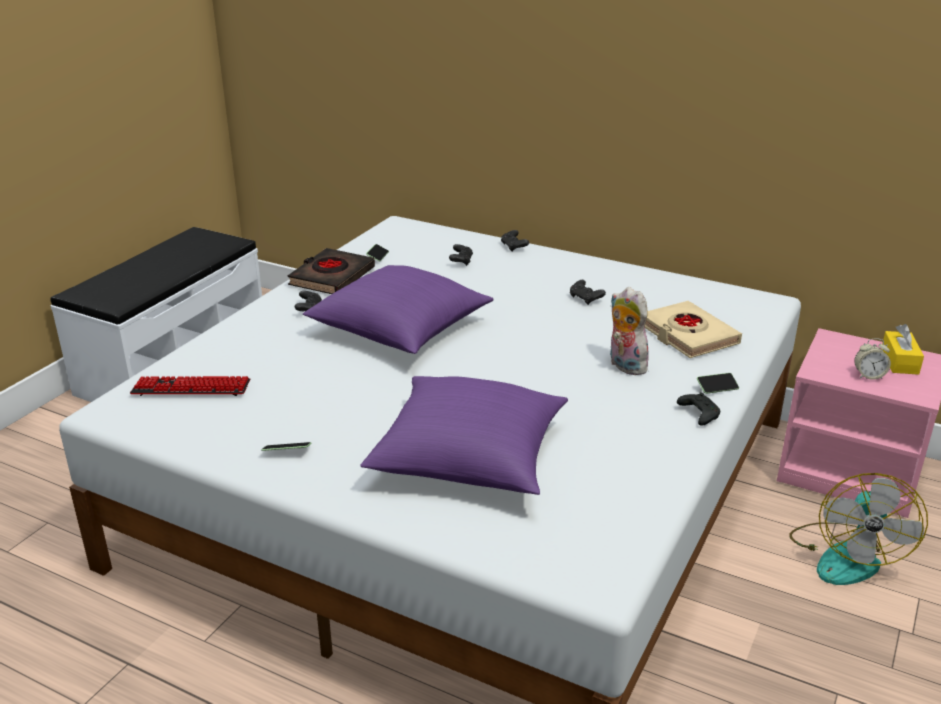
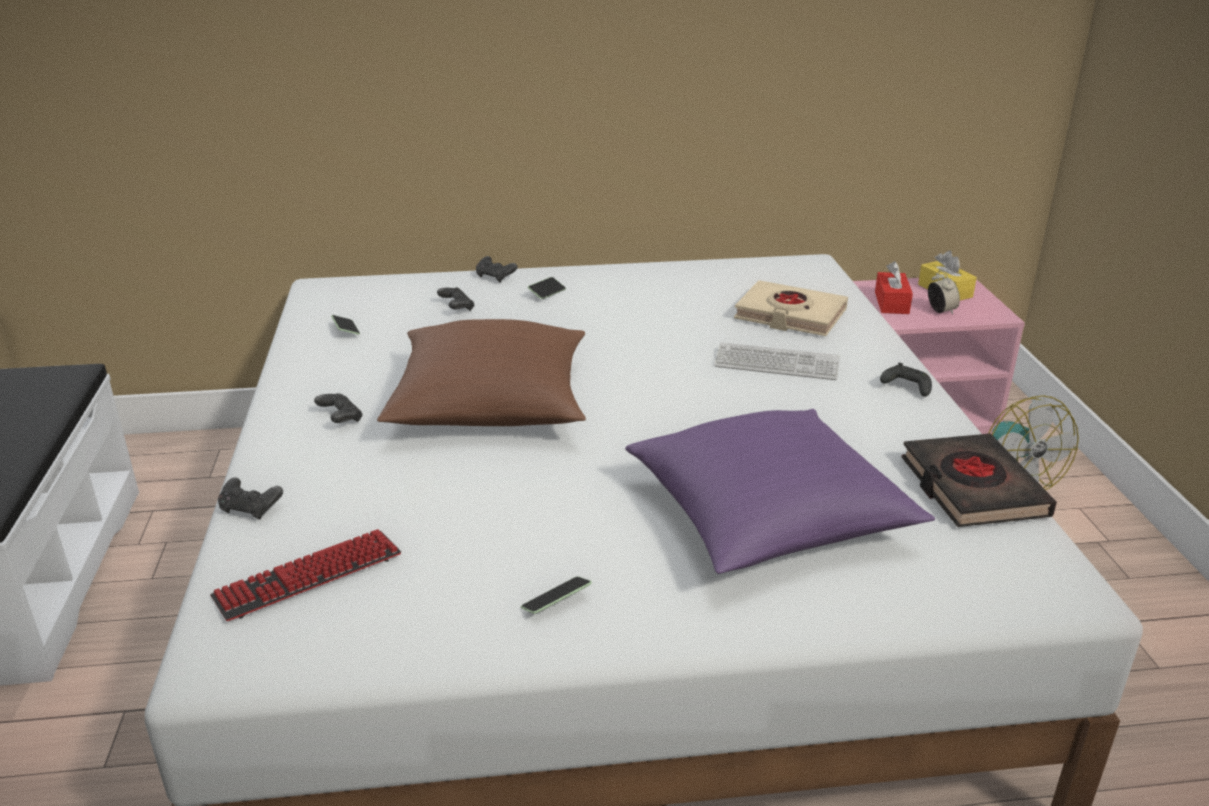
camera: 35 degrees left, 0 degrees up
(331, 277) = (317, 371): black book -> black book (972, 488)
(400, 329) = (491, 404): purple pillow -> brown pillow
(586, 299) = (646, 309): black game controller -> black game controller (251, 509)
(624, 365) = (776, 364): plush toy -> keyboard
(717, 388) = (885, 357): phone -> phone (547, 293)
(832, 356) = (891, 303): none -> red tissue box
(868, 376) = (940, 311): alarm clock -> alarm clock turned 75 degrees counterclockwise

